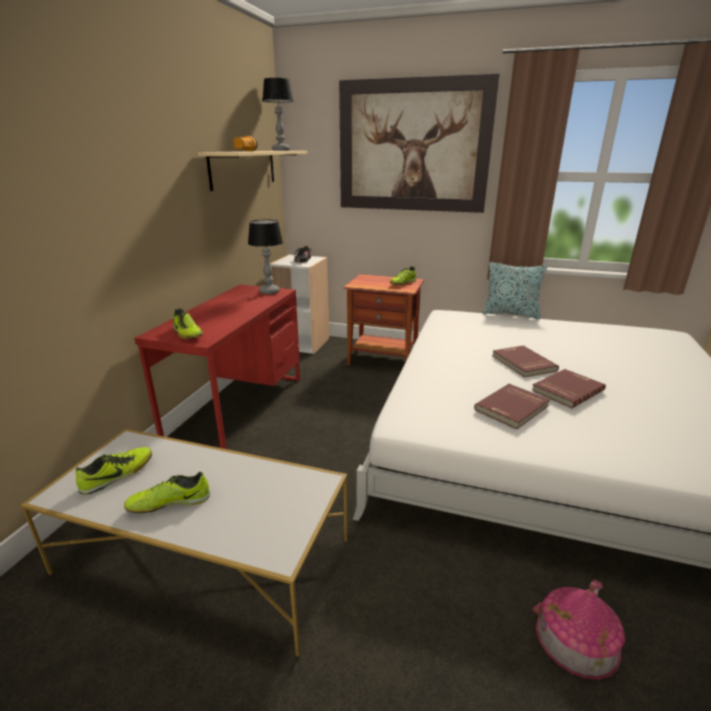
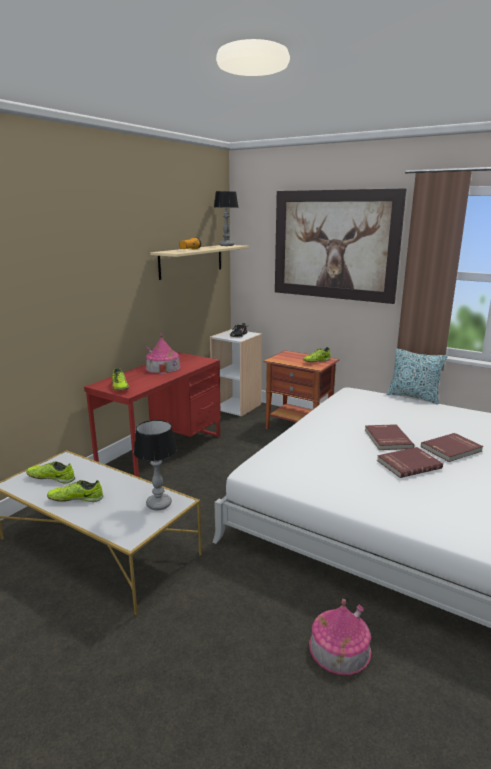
camera: 15 degrees right, 5 degrees down
(118, 475) = (51, 478): shoe -> shoe turned 135 degrees counterclockwise
(231, 304) = (163, 368): none -> toy house
(269, 291) = (198, 360): table lamp -> table lamp (159, 504)
(513, 408) = (350, 471): red book -> red book (452, 449)

